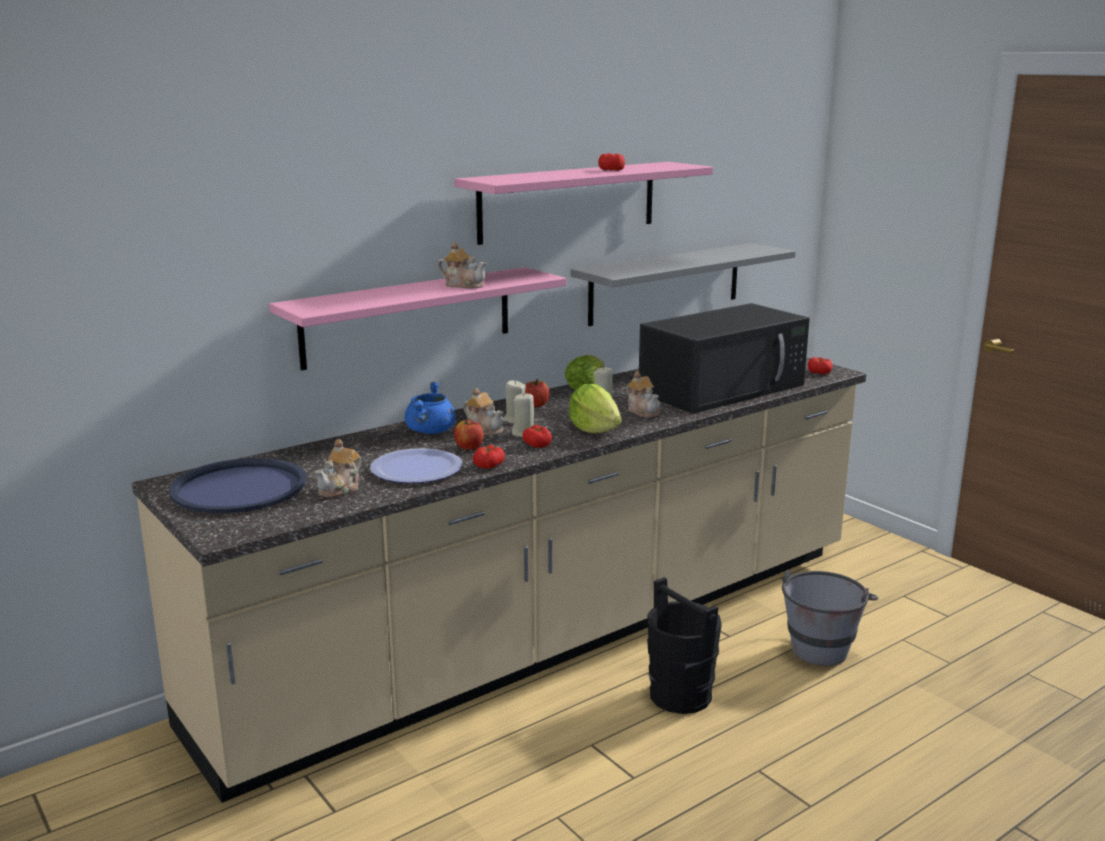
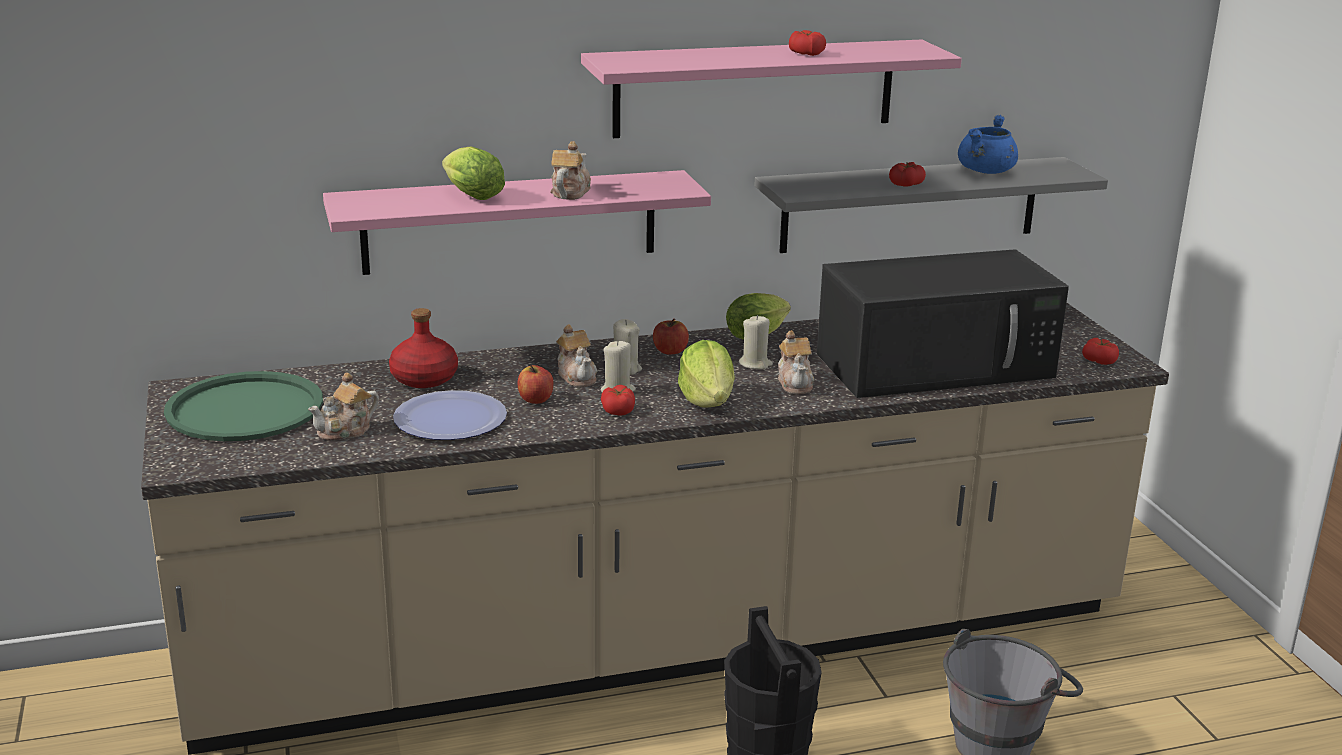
camera: 20 degrees right, 5 degrees up
(239, 488) = (245, 409): blue tray -> green tray
(368, 447) = (425, 378): none -> red bottle
(390, 293) = (470, 195): none -> lettuce
(430, 431) = (512, 369): blue cooking pot -> blue cooking pot (986, 171)
(463, 285) = (570, 192): teapot -> teapot turned 120 degrees counterclockwise
(488, 465) = (535, 429): tomato -> tomato (906, 184)

